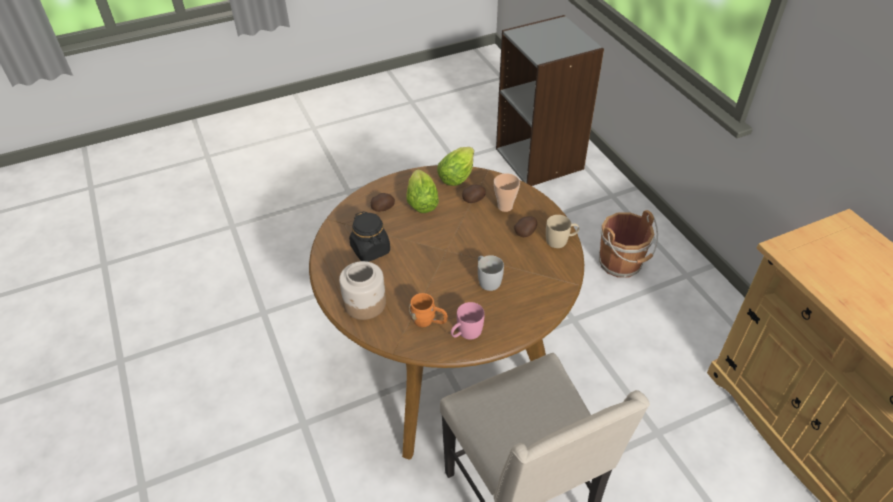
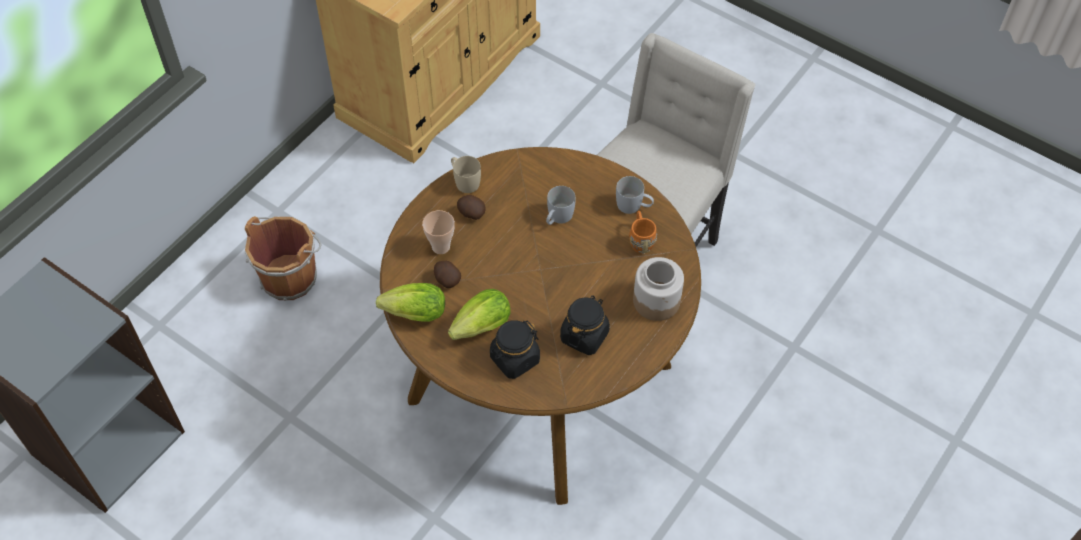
camera: 120 degrees left, 10 degrees up
(383, 208) = (514, 359): potato -> black jar
(466, 333) = (633, 206): pink mug -> white mug

